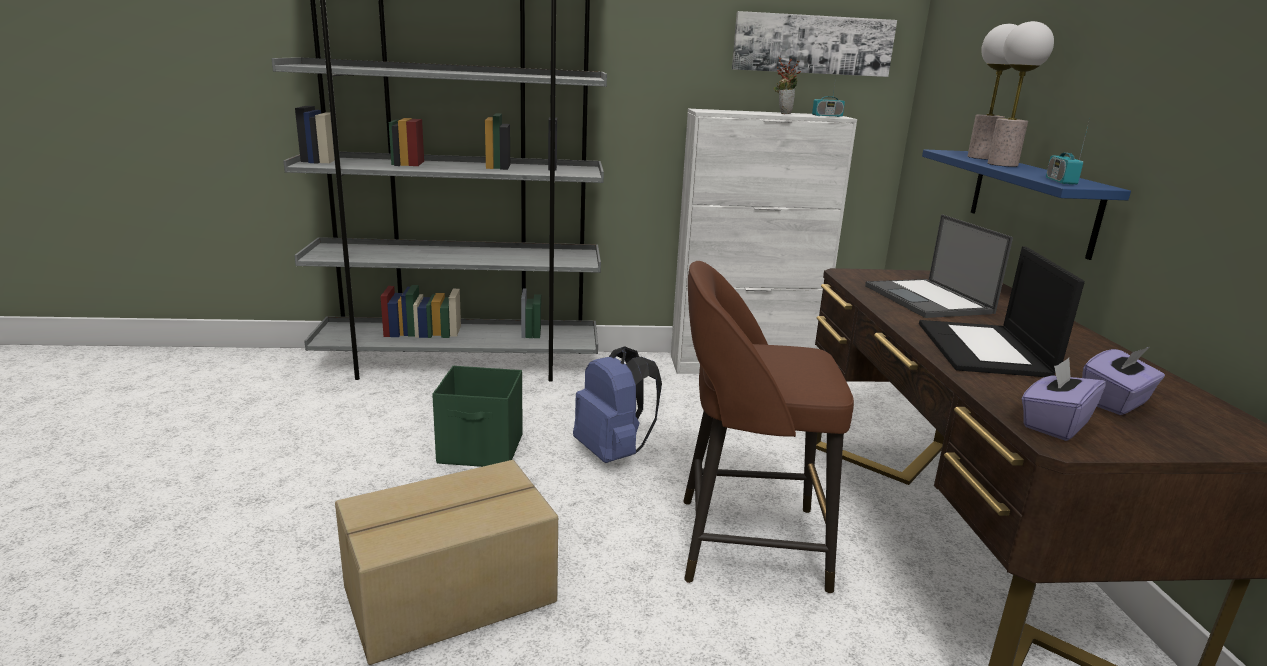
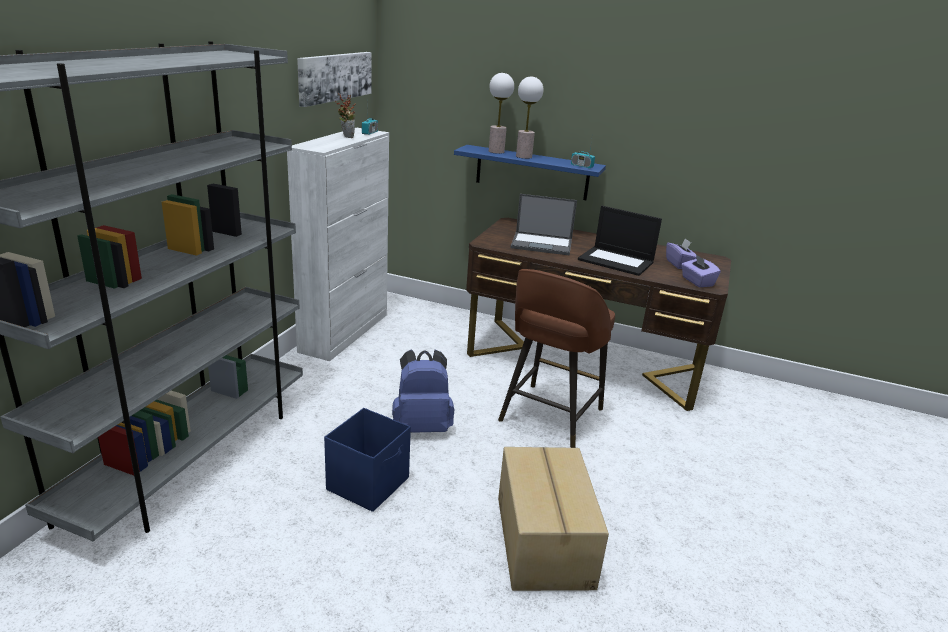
camera: 65 degrees left, 5 degrees up
(482, 450) = (369, 483): green storage box -> blue storage box

